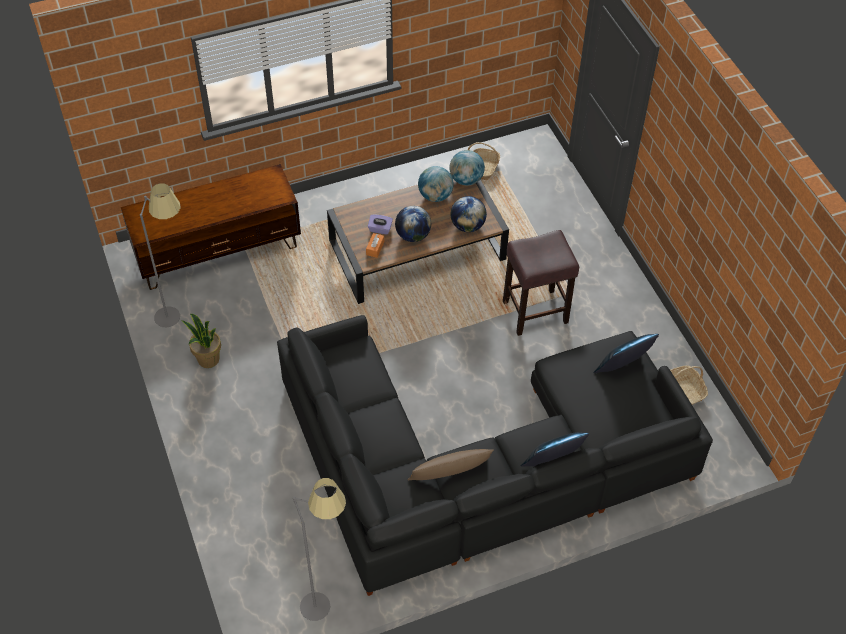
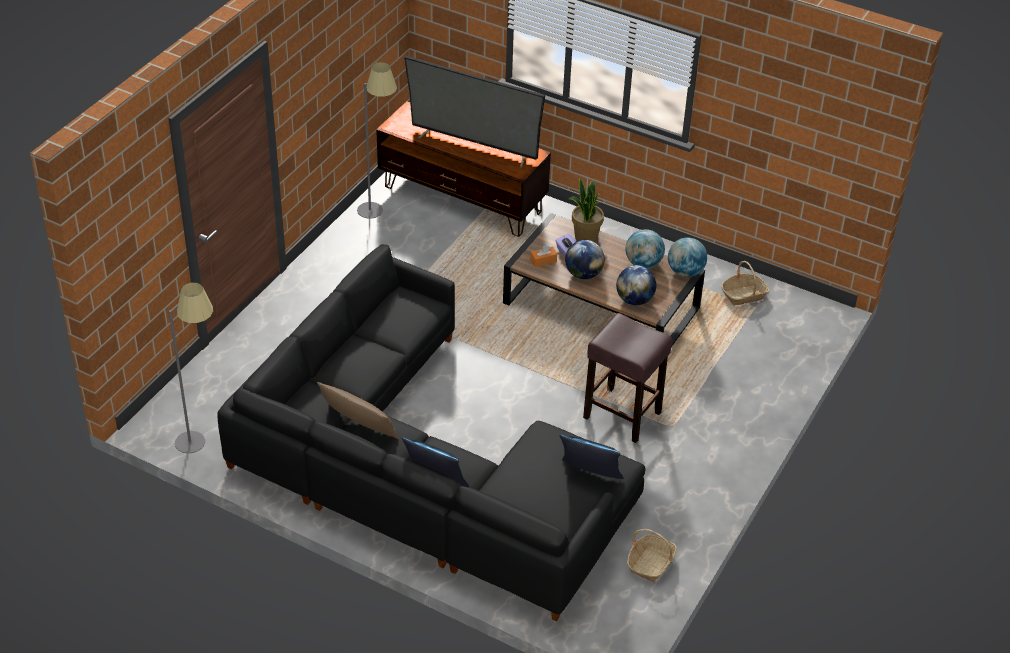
camera: 50 degrees right, 10 degrees down
(208, 359) = (354, 254): potted plant -> potted plant (585, 237)
(222, 201) = (474, 145): none -> television

